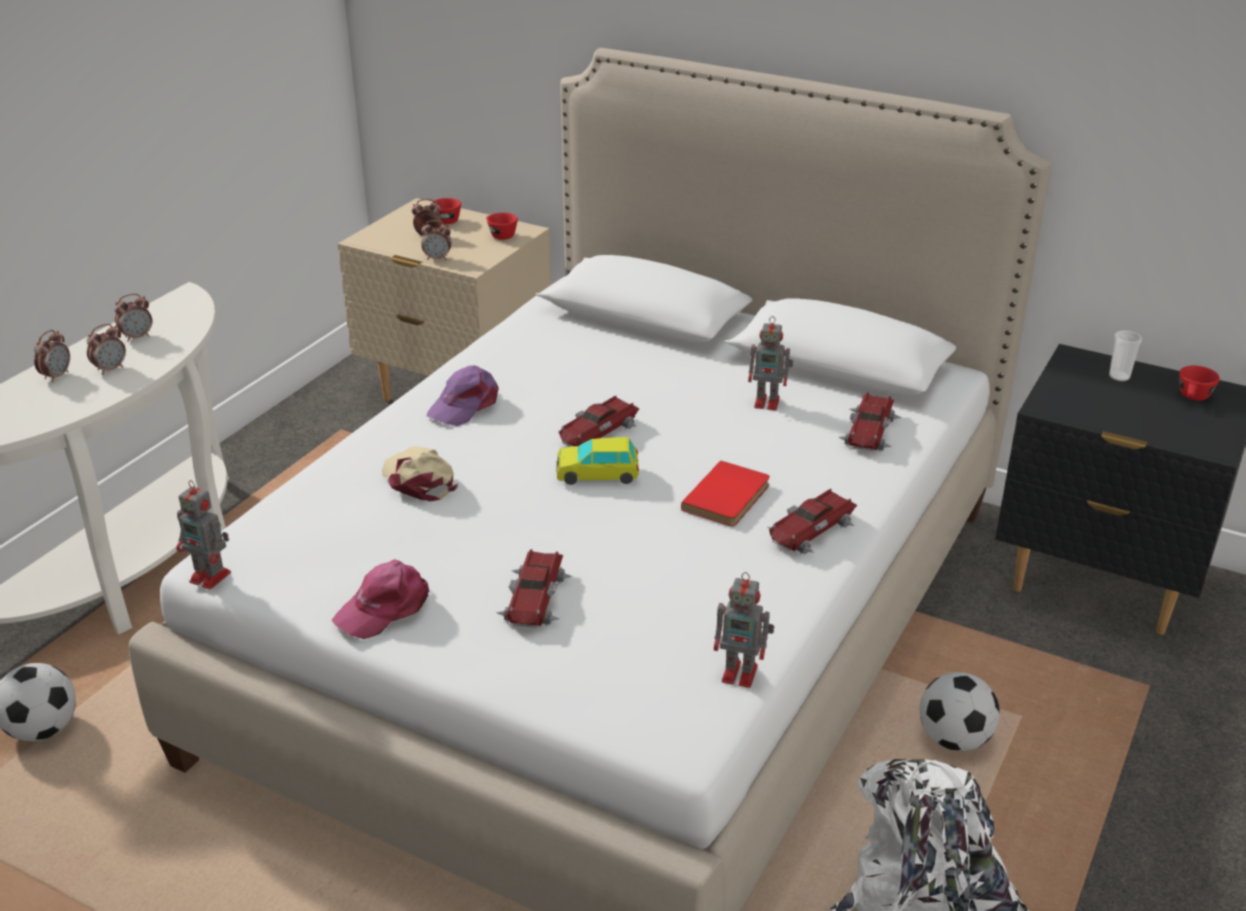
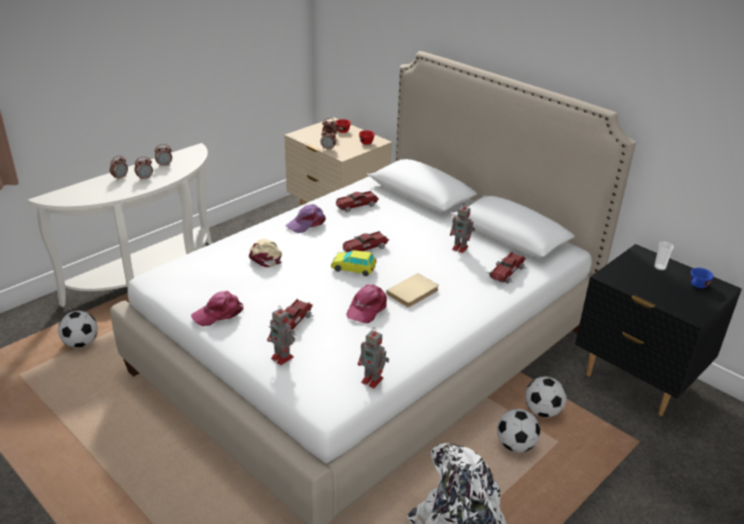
camera: 15 degrees right, 0 degrees up
(212, 577) = (149, 284): toy robot -> toy robot (283, 358)
(659, 543) = (366, 308): none -> pink cap
(729, 498) = (414, 292): red book -> beige book
(811, 531) = (447, 317): toy car -> toy car (356, 205)
(972, 669) = (542, 411): none -> football
(1193, 398) = (697, 286): red cup -> blue cup

